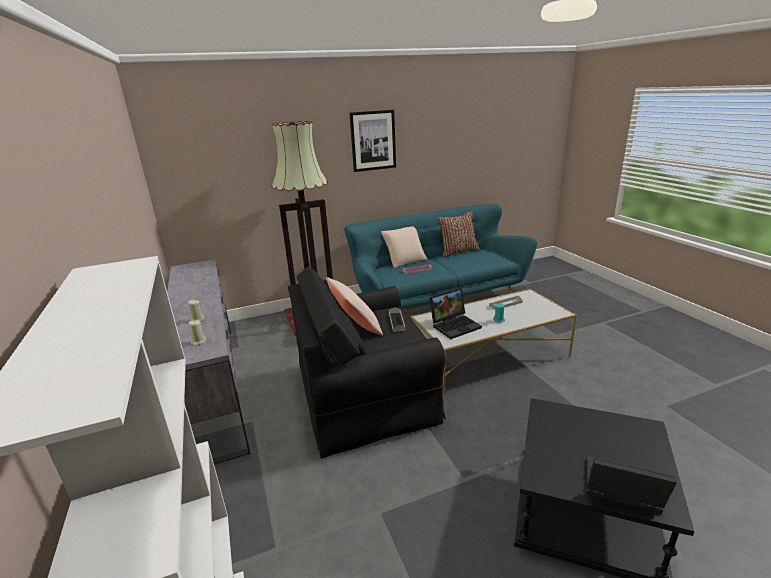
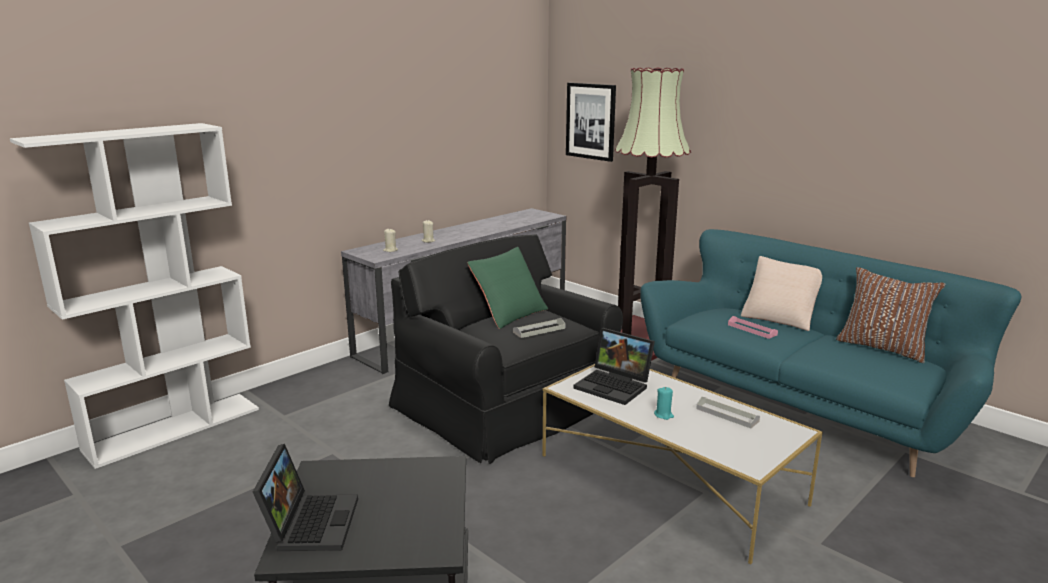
camera: 65 degrees right, 5 degrees down
(355, 327) = (509, 314): beige pillow -> green pillow
(373, 140) = (798, 112): picture -> picture (591, 121)

